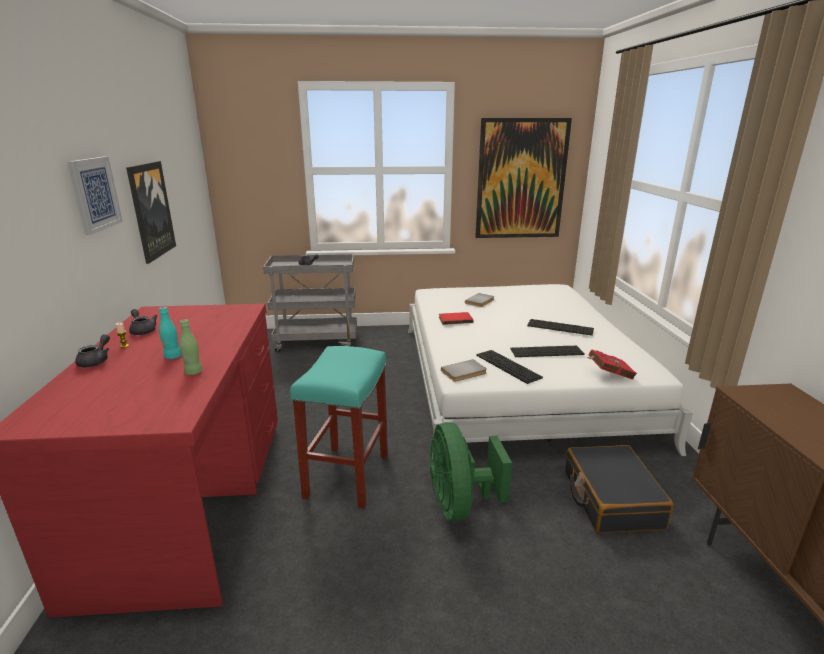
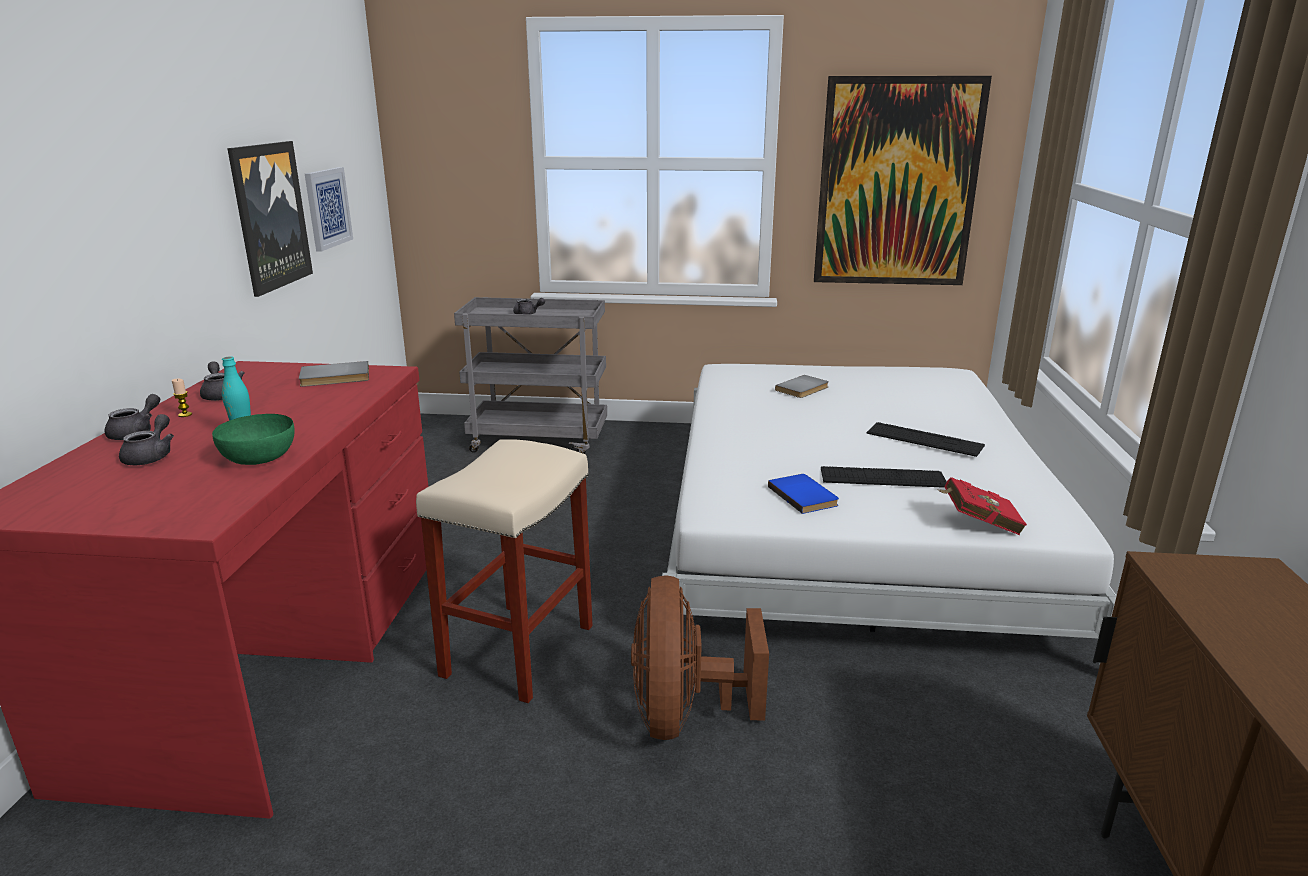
camera: 10 degrees right, 0 degrees up
(94, 194) = (166, 186): picture -> picture (327, 208)
(116, 377) = (151, 456): none -> grey teapot
(193, 372) = (260, 458): green bottle -> green bowl
(347, 476) = (518, 652): turquoise stool -> beige stool
(455, 319) = (747, 415): red book -> none
(460, 504) = (684, 715): green fan -> brown fan
(464, 372) = (726, 500): grey book -> grey book (335, 377)
(508, 366) = (804, 496): keyboard -> blue book
(610, 499) = (948, 738): black suitcase -> none

